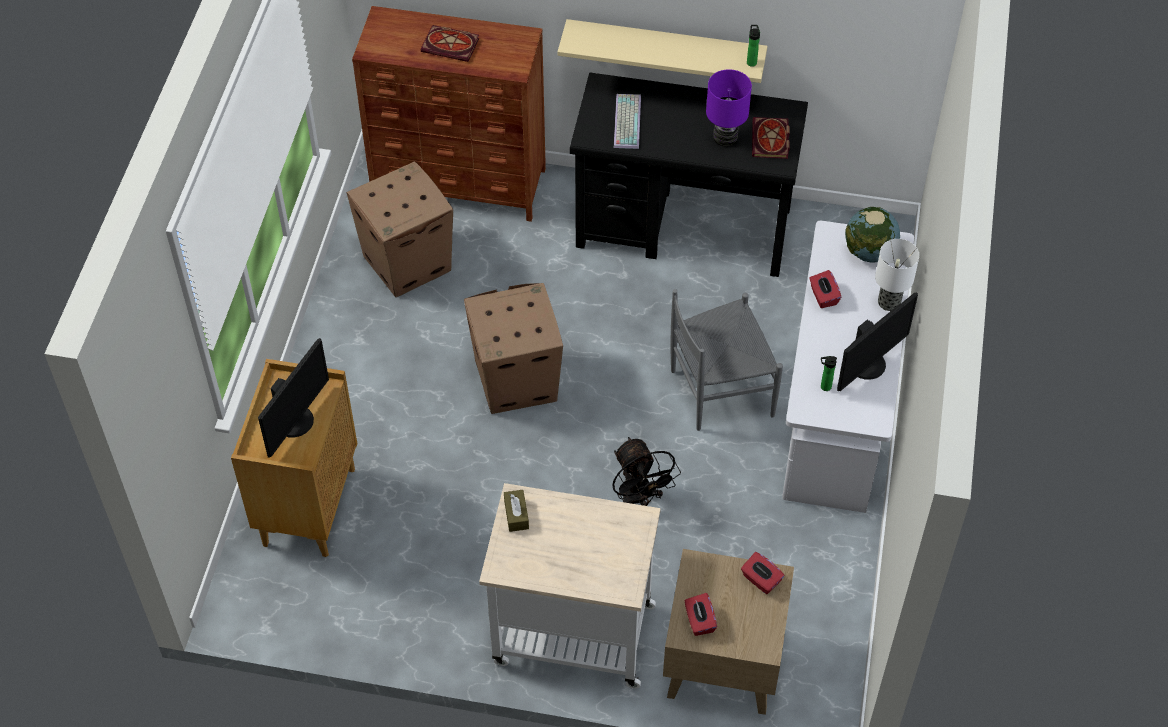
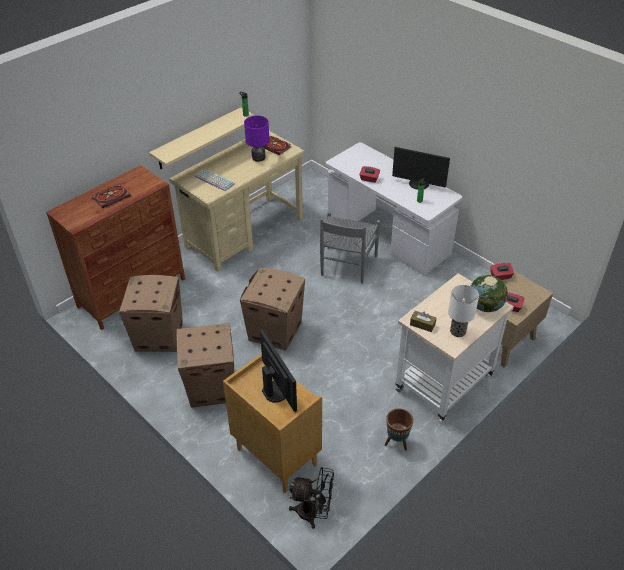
camera: 55 degrees left, 10 degrees down
(367, 372) = (212, 387): none -> cardboard box
(426, 627) = (396, 442): none -> brown planter
(639, 499) = (384, 322): black fan -> black fan (313, 513)
(684, 226) = (244, 232): black desk -> beige desk
(868, 365) = (418, 184): monitor -> monitor turned 120 degrees clockwise
(869, 252) = (357, 156): globe -> globe (485, 306)
(888, 302) = (389, 164): table lamp -> table lamp (457, 331)

